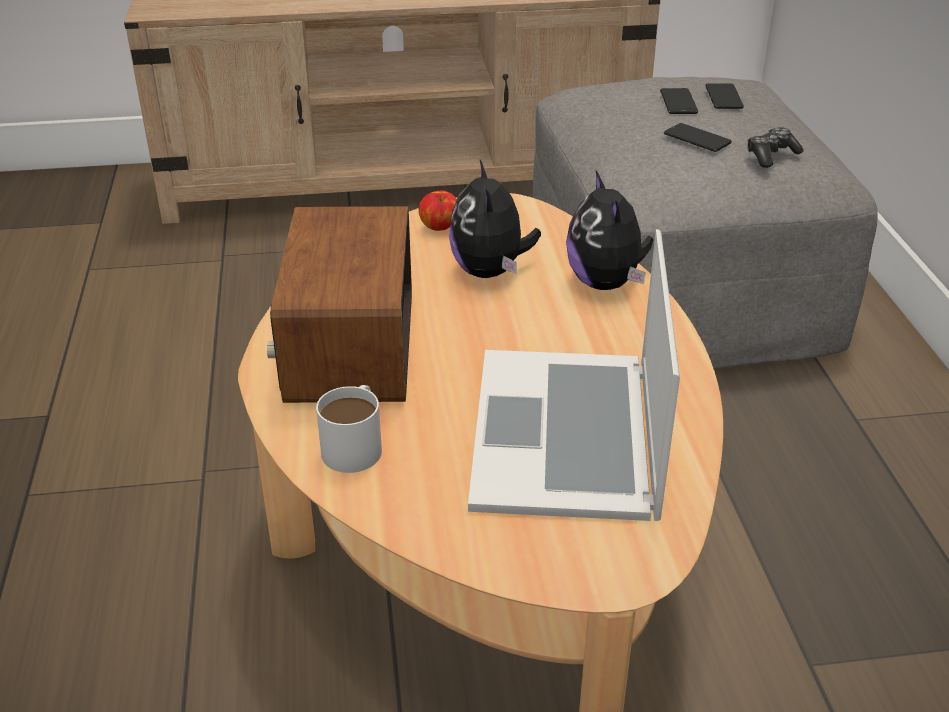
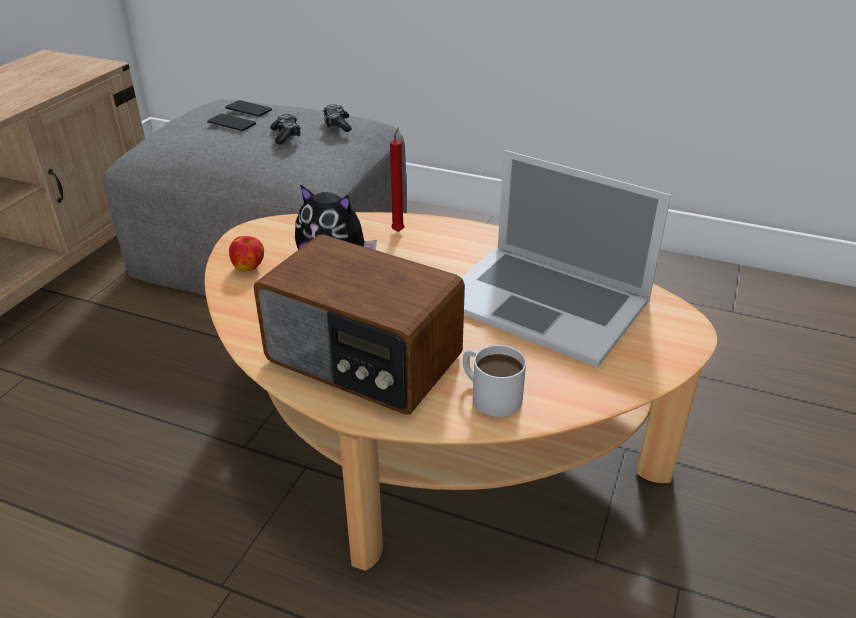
camera: 60 degrees left, 0 degrees up
(606, 283) = (398, 230): plush toy -> red candle
(697, 138) = (286, 135): phone -> game controller

